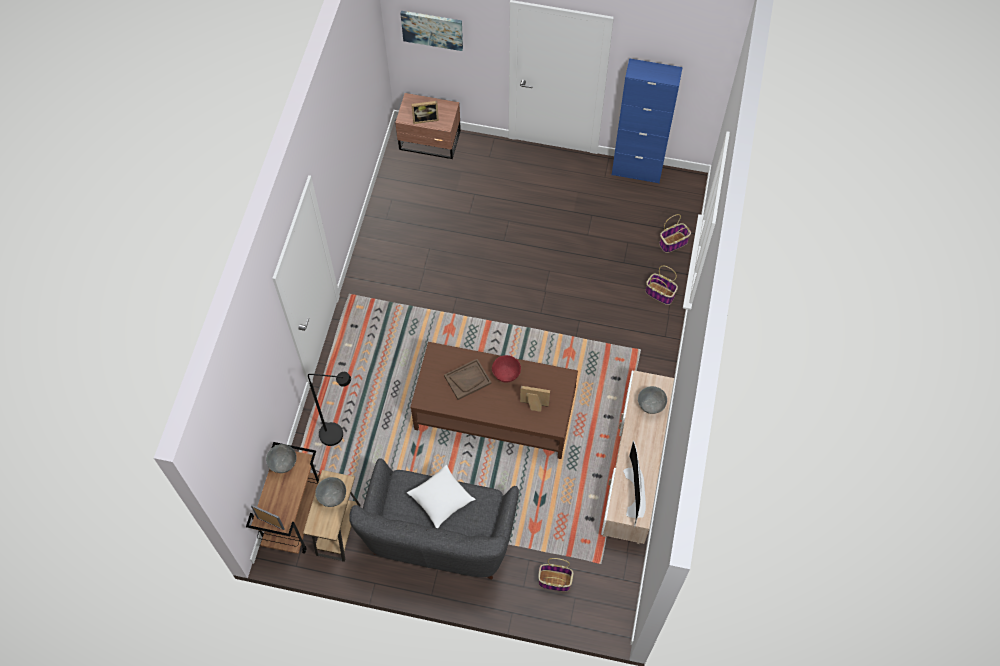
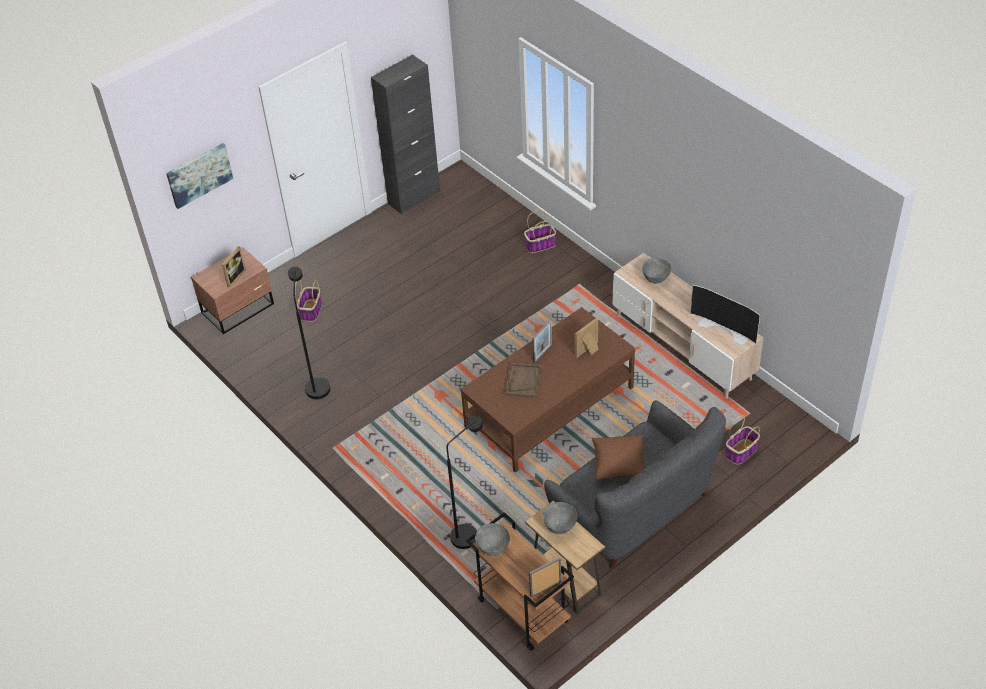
camera: 50 degrees left, 15 degrees down
(399, 242) = (317, 384): none -> black floor lamp
(441, 500) = (619, 464): white pillow -> brown pillow
(506, 374) = (542, 353): red bowl -> picture frame
(637, 170) = (414, 197): blue cabinet -> black cabinet
(673, 242) = (502, 212): basket -> basket (311, 310)

